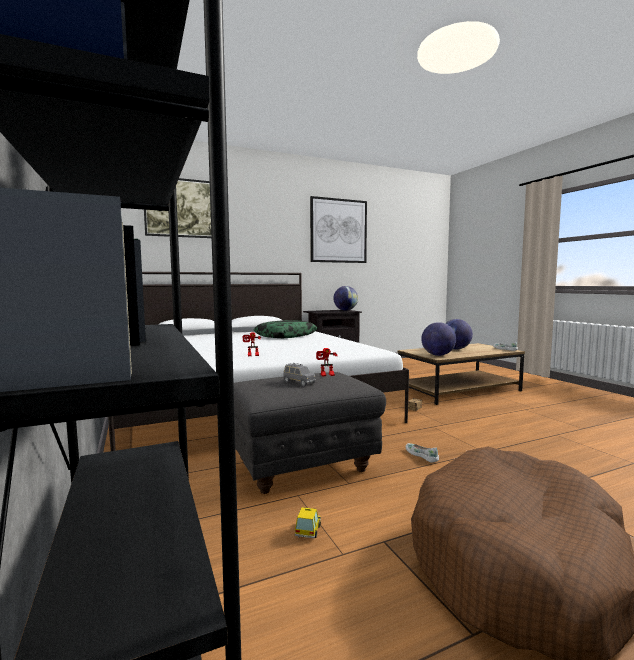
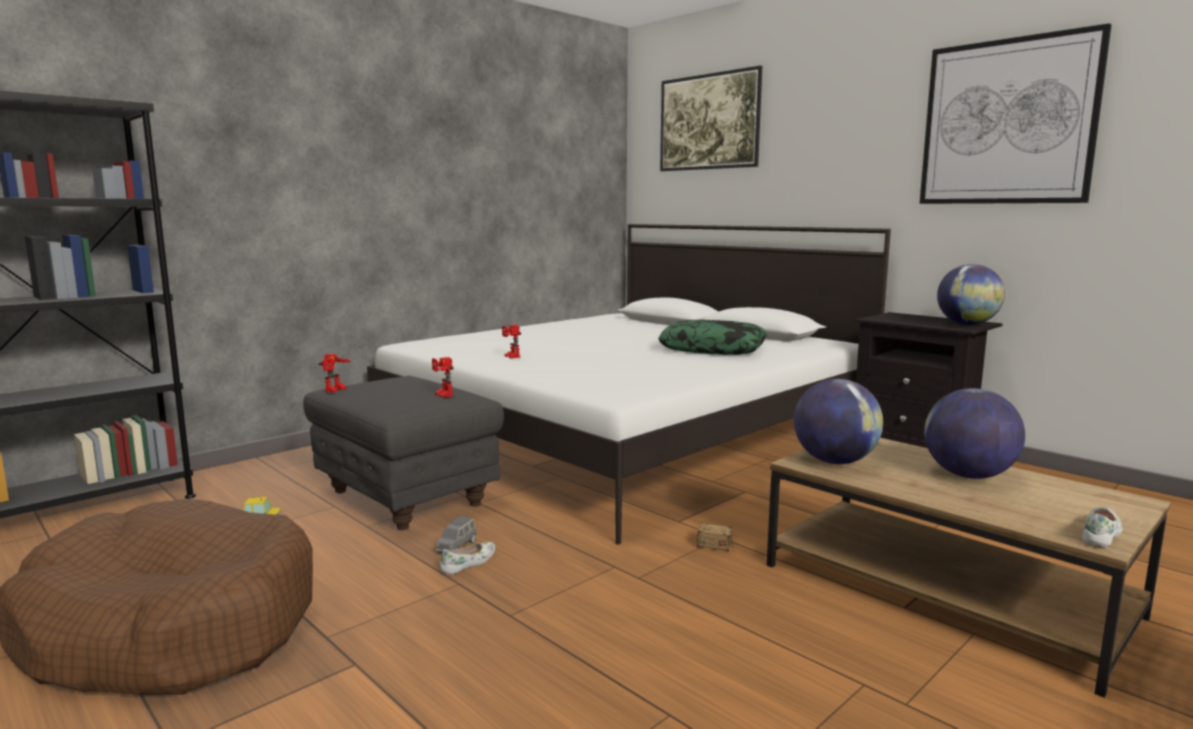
camera: 70 degrees right, 5 degrees up
(276, 396) = (336, 390): none -> toy robot
(298, 382) = (395, 389): grey toy car -> grey toy car (457, 547)

